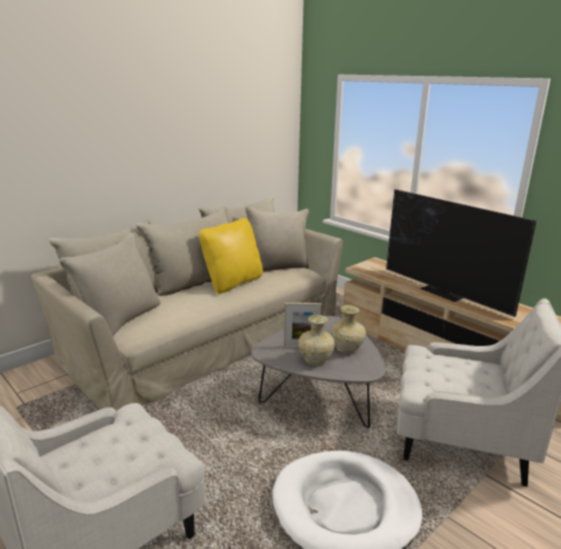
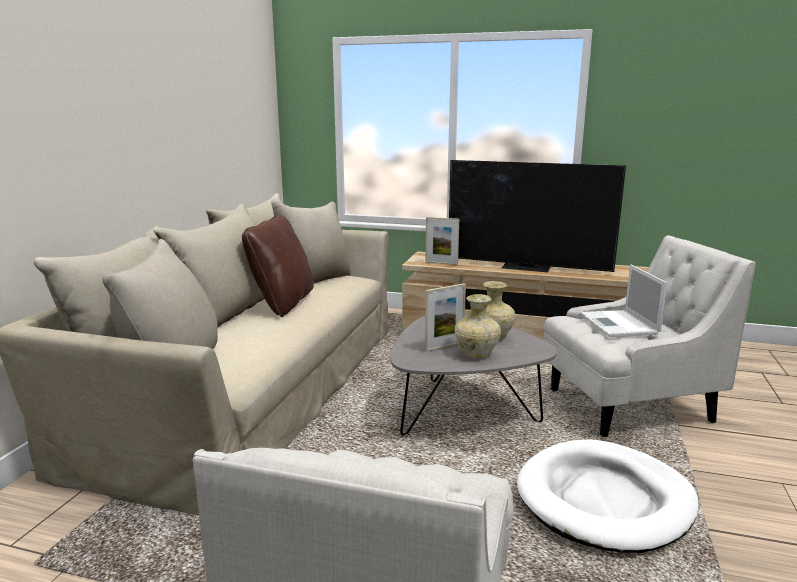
camera: 30 degrees left, 5 degrees down
(233, 283) = (282, 303): yellow pillow -> brown pillow
(377, 273) = (441, 263): none -> picture frame
(454, 370) = (619, 324): none -> laptop

